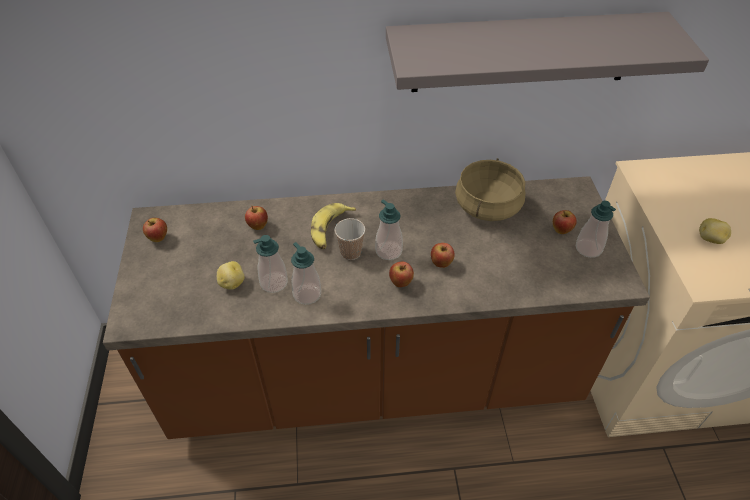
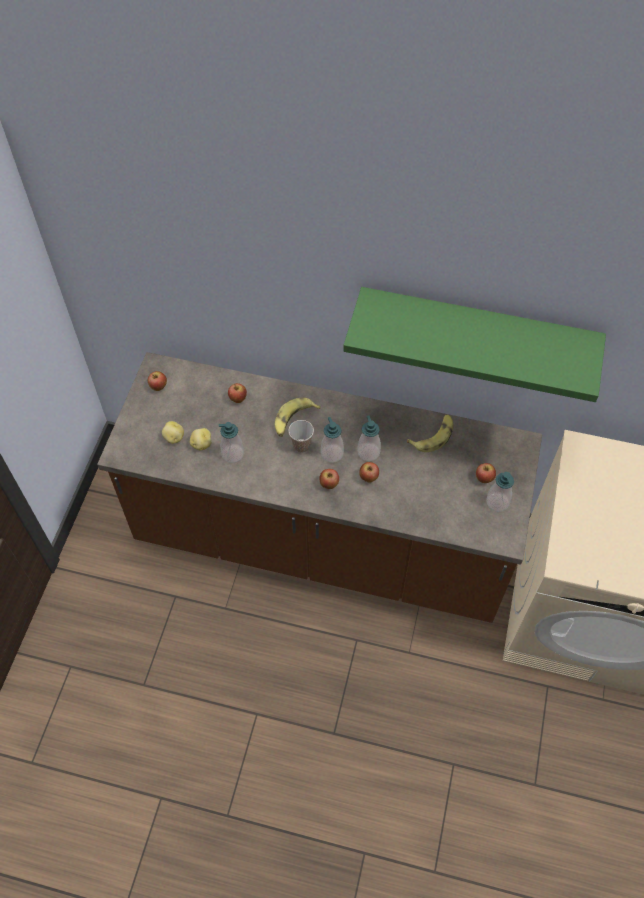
camera: 20 degrees right, 10 degrees up
(307, 294) = (254, 471): soap dispenser -> soap dispenser (368, 452)
(487, 206) = (433, 436): beige cooking pot -> banana
(522, 53) = (477, 330): grey shelf -> green shelf
(710, 239) = (597, 529): potato -> potato (174, 438)

